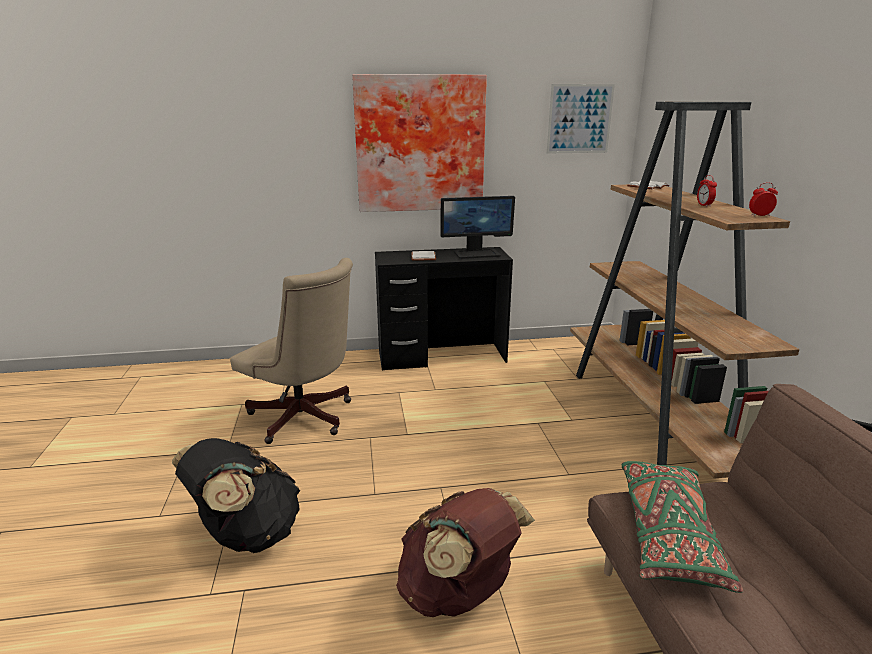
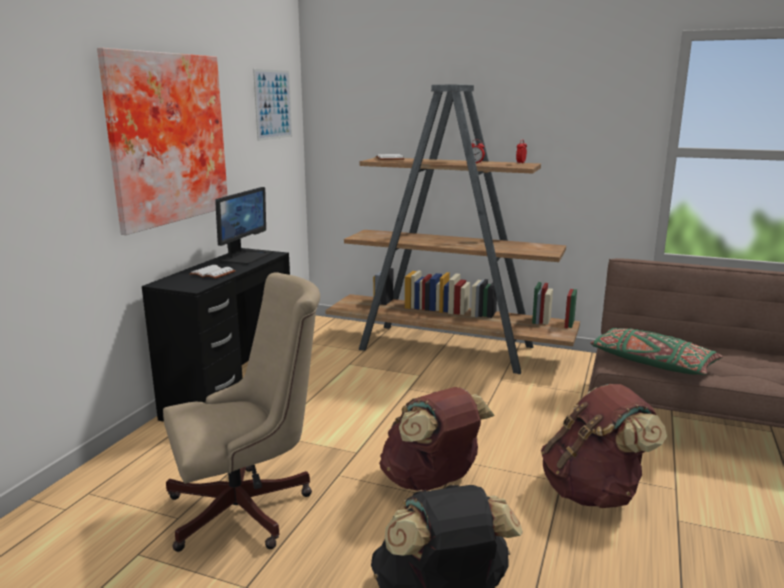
camera: 60 degrees left, 5 degrees down
(395, 483) = (432, 482): none -> brown backpack

